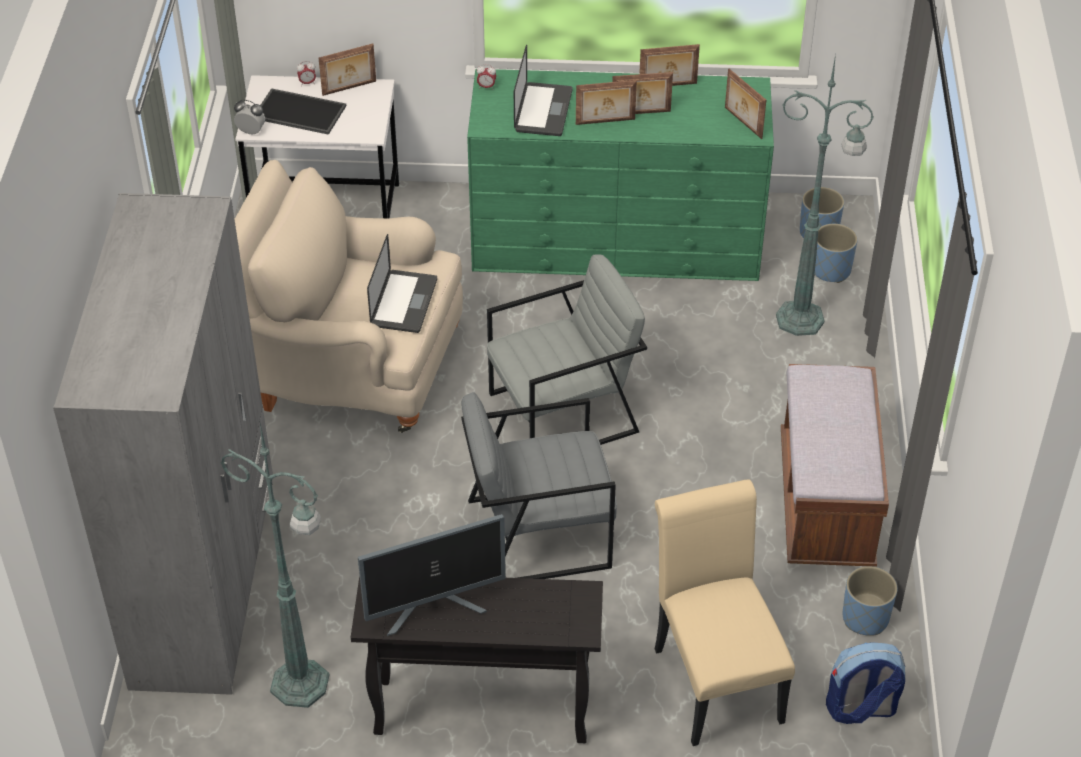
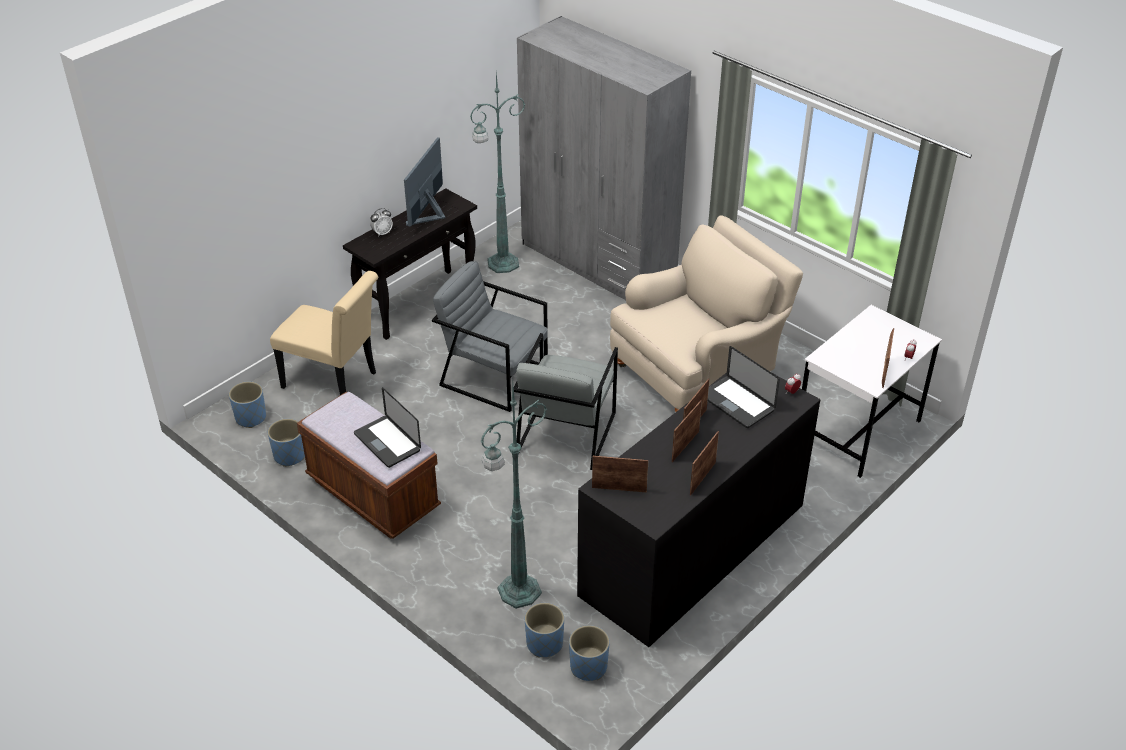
camera: 130 degrees right, 5 degrees down
(251, 132) = (872, 313): alarm clock -> alarm clock (382, 233)
(298, 113) = (876, 339): tray -> none
(404, 303) = (663, 327): laptop -> laptop (387, 442)
(538, 533) = (494, 376): grey armchair -> grey armchair turned 90 degrees counterclockwise
(616, 241) = (693, 549): green dresser -> black dresser
(860, 708) = (251, 417): backpack -> blue planter

